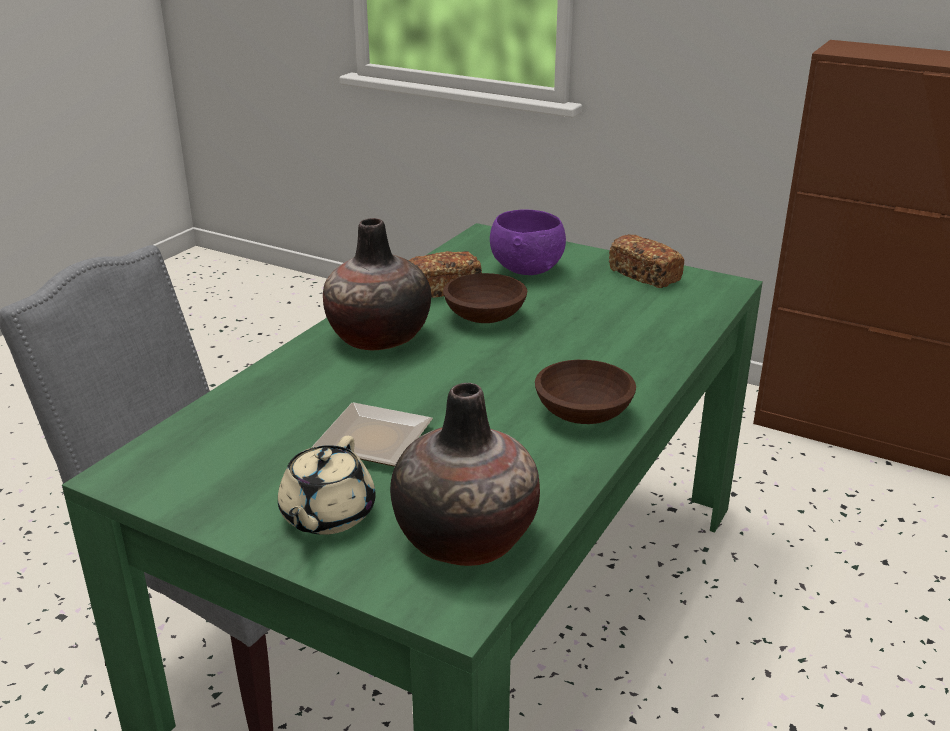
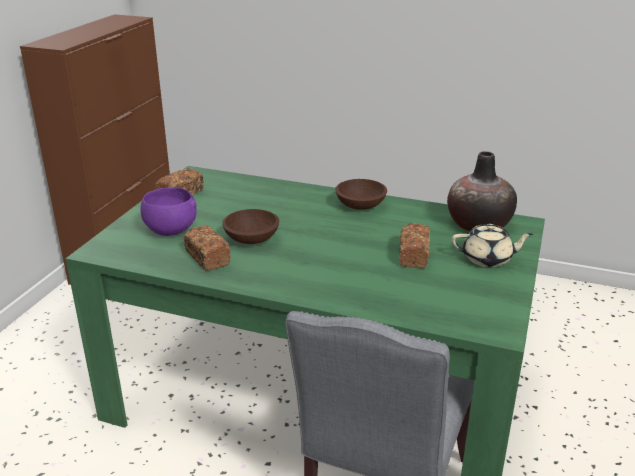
camera: 100 degrees left, 0 degrees up
(378, 337) = (291, 272): vase -> none
(378, 439) = (413, 255): plate -> bread

